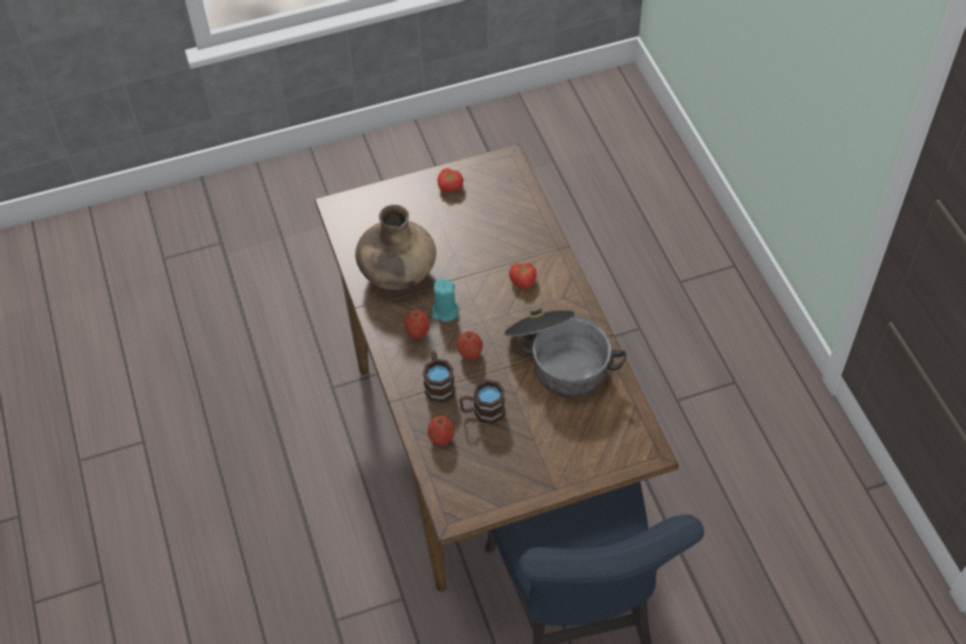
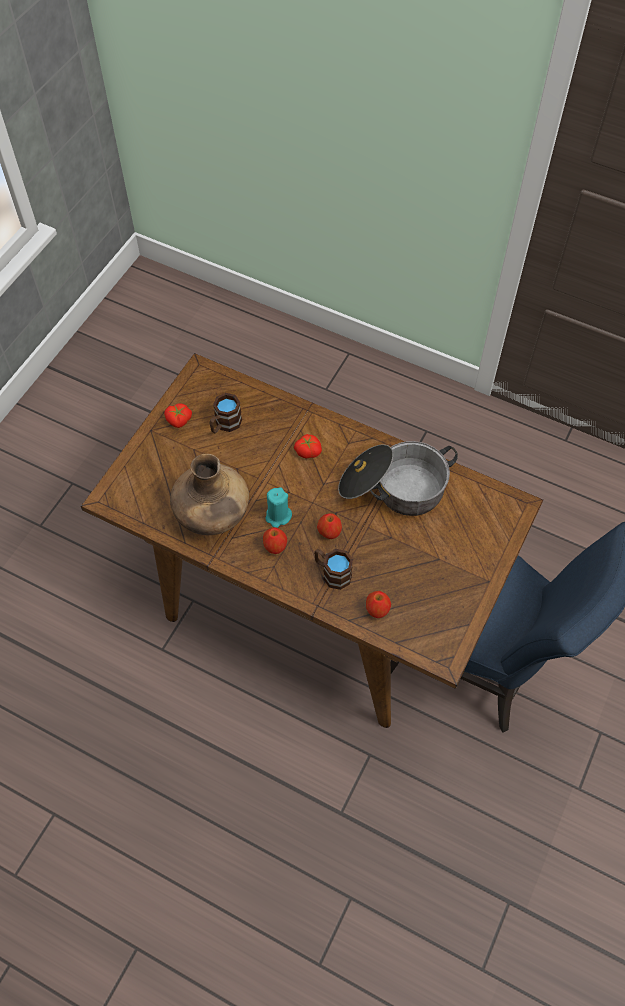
camera: 45 degrees left, 5 degrees up
(482, 411) = (384, 567): brown mug -> brown mug (225, 425)

